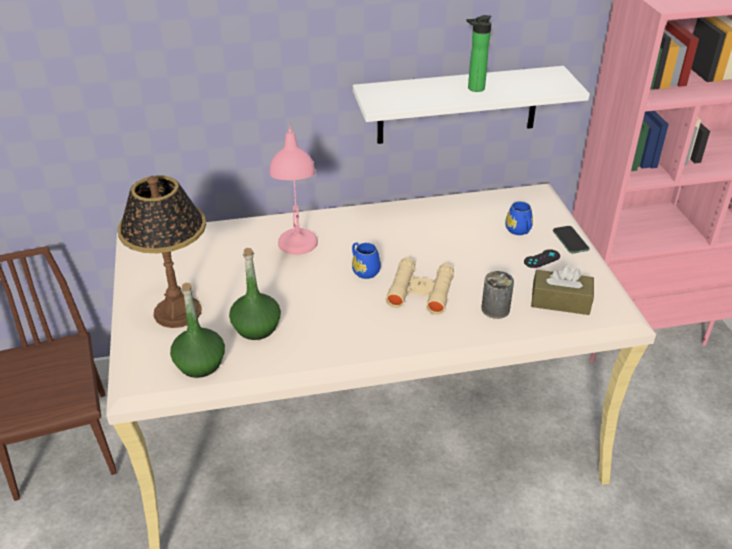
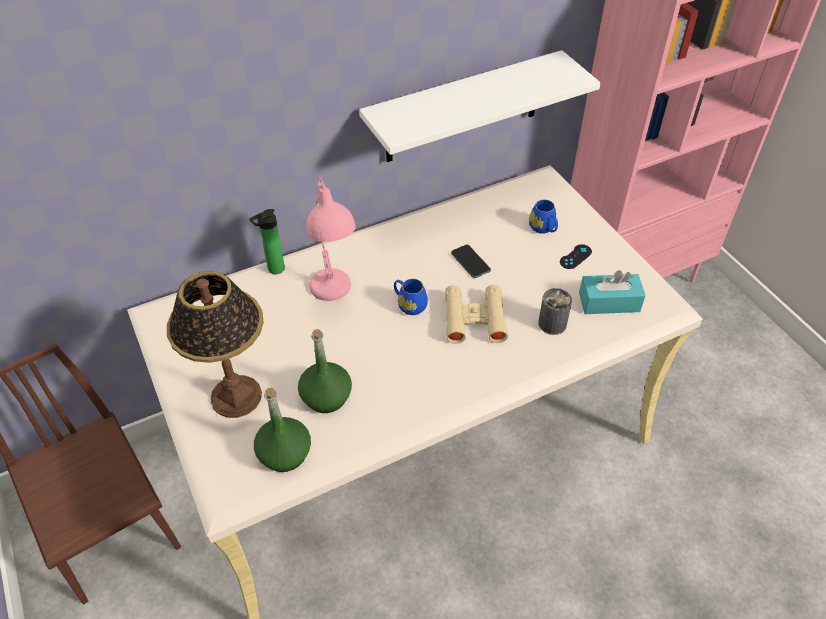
camera: 15 degrees left, 10 degrees up
(473, 89) = (486, 95): bottle -> bottle (273, 270)
(560, 301) = (609, 302): brown tissue box -> turquoise tissue box
(570, 240) = (594, 230): phone -> phone (470, 262)

